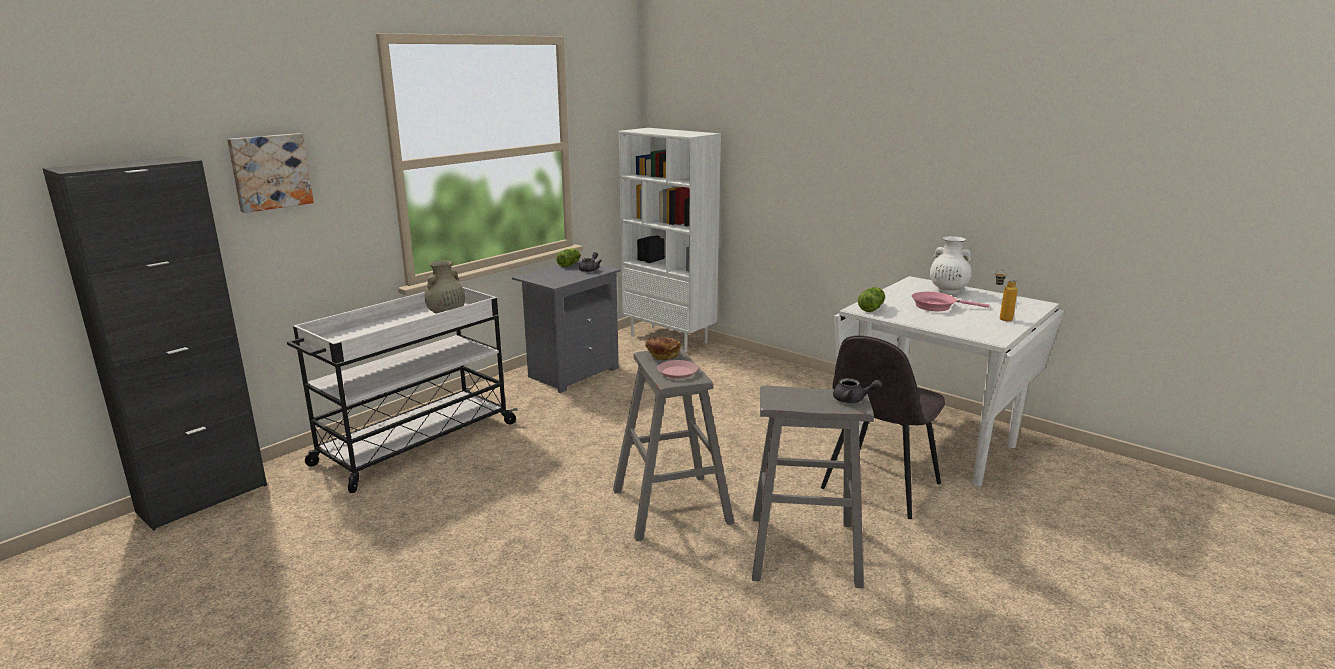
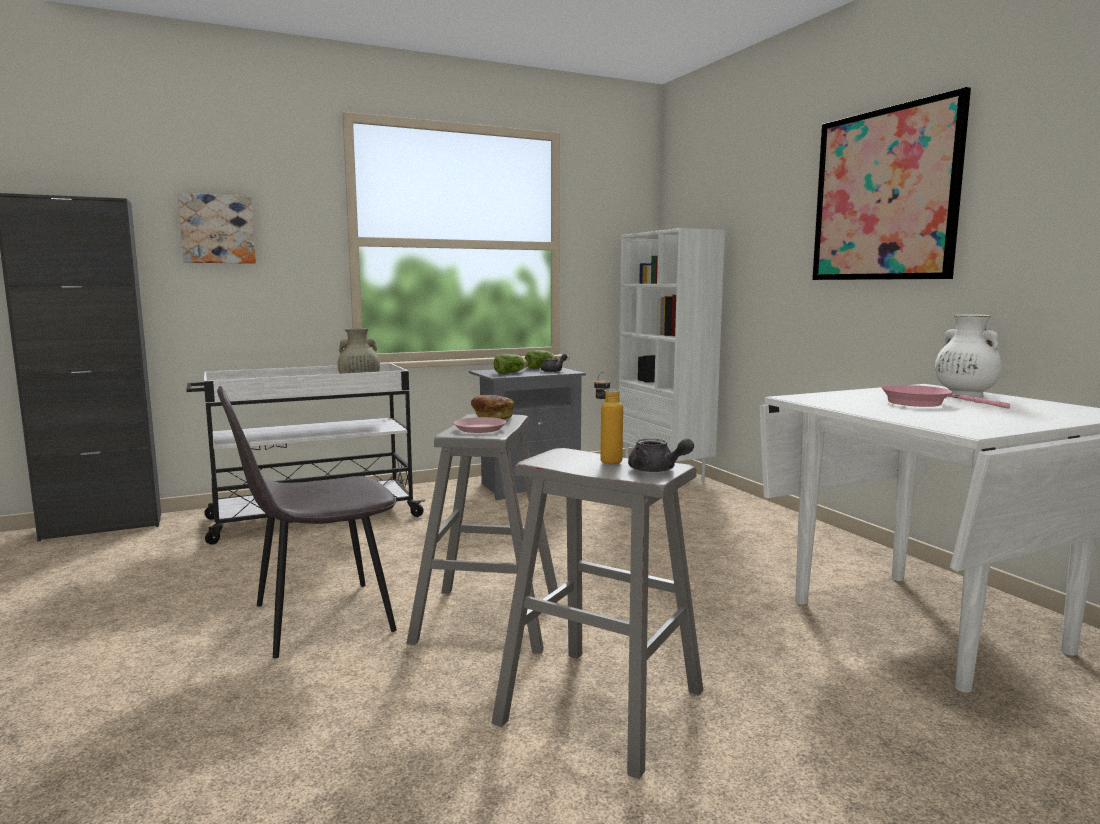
camera: 25 degrees right, 10 degrees down
(871, 130) = (884, 195): none -> picture
(872, 308) = (816, 398): lettuce -> lettuce (511, 372)
(879, 487) = (789, 658): grey chair -> grey chair (318, 619)
(1000, 318) = (1016, 418): bottle -> bottle (606, 460)

